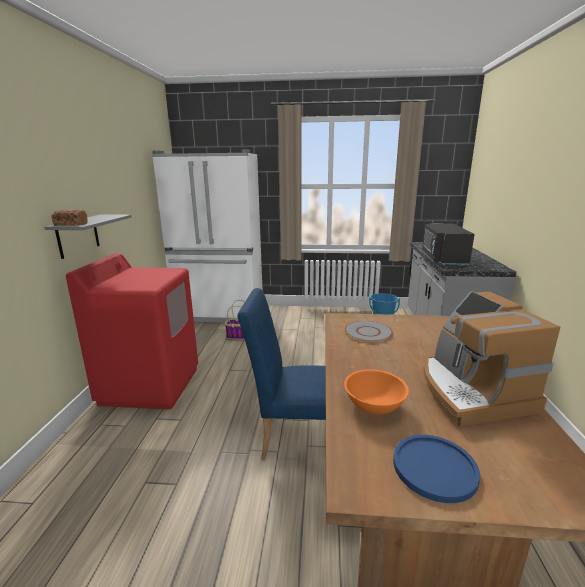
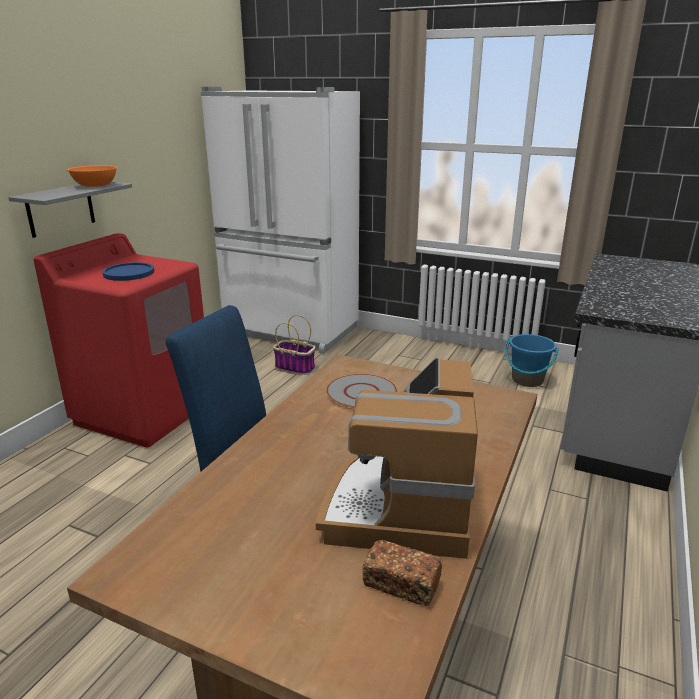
camera: 20 degrees right, 5 degrees up
(70, 224) = (37, 196): bread -> bread (401, 584)
(374, 405) = (251, 490): orange bowl -> orange bowl (95, 185)
(434, 468) = (230, 581): blue plate -> blue plate (129, 273)
(442, 259) = (606, 291): black microwave -> none

